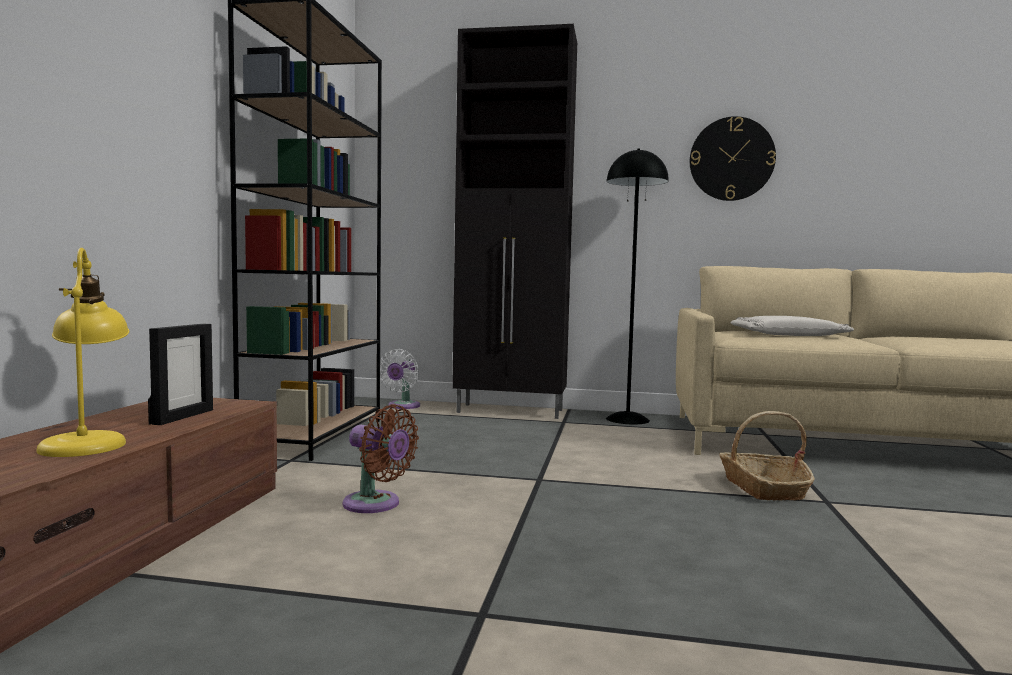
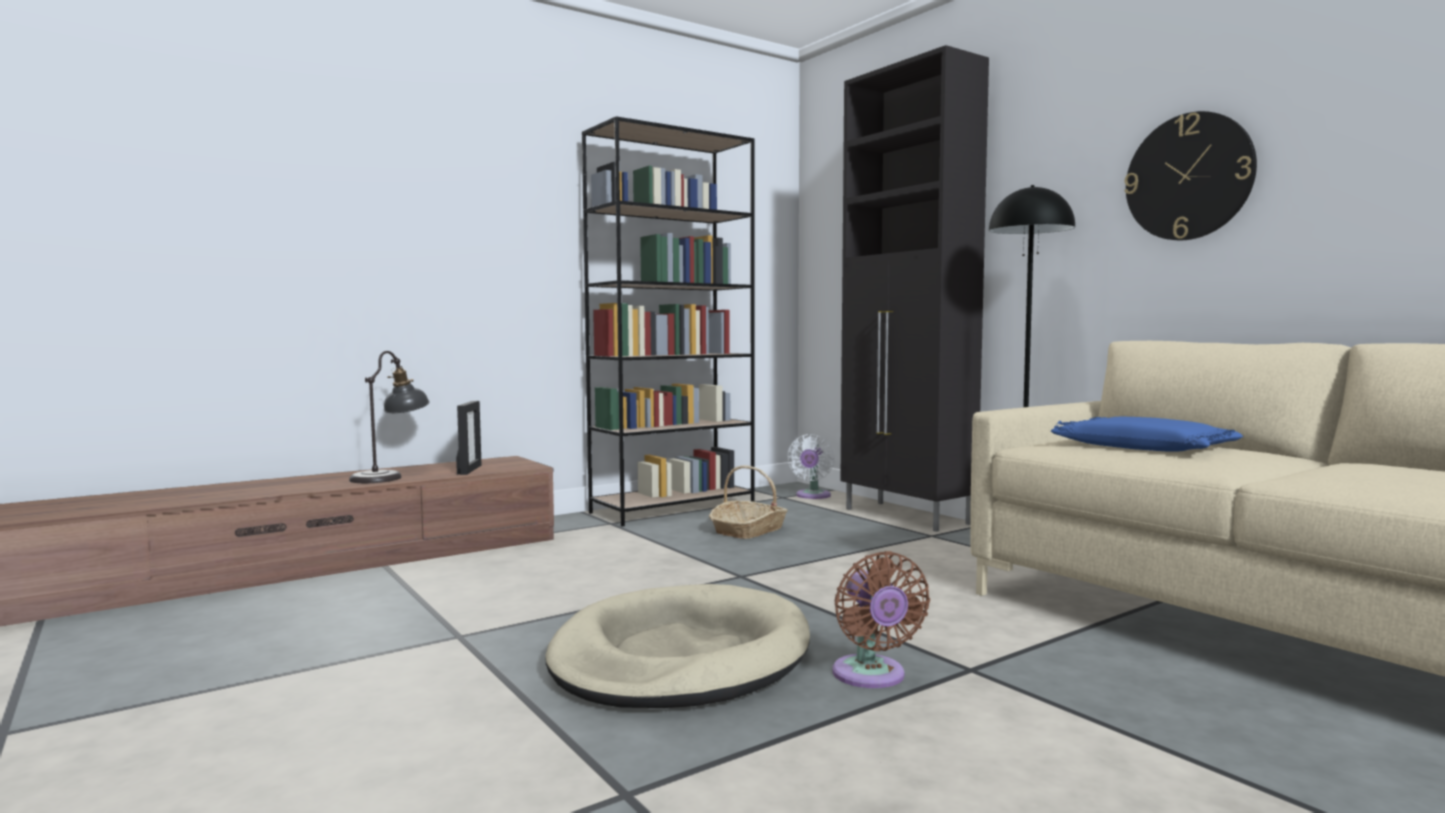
camera: 45 degrees right, 0 degrees up
(87, 438) = (390, 475): yellow table lamp -> grey table lamp
(182, 416) = (469, 470): picture frame -> picture frame turned 60 degrees counterclockwise
(376, 504) = (579, 563): brown fan -> brown fan (871, 676)
(402, 406) = (812, 496): white fan -> white fan turned 45 degrees counterclockwise
(693, 555) = (680, 657): none -> beige dog bed
(764, 488) = (940, 639): basket -> basket (748, 530)
(788, 334) = (1143, 446): white pillow -> blue pillow

